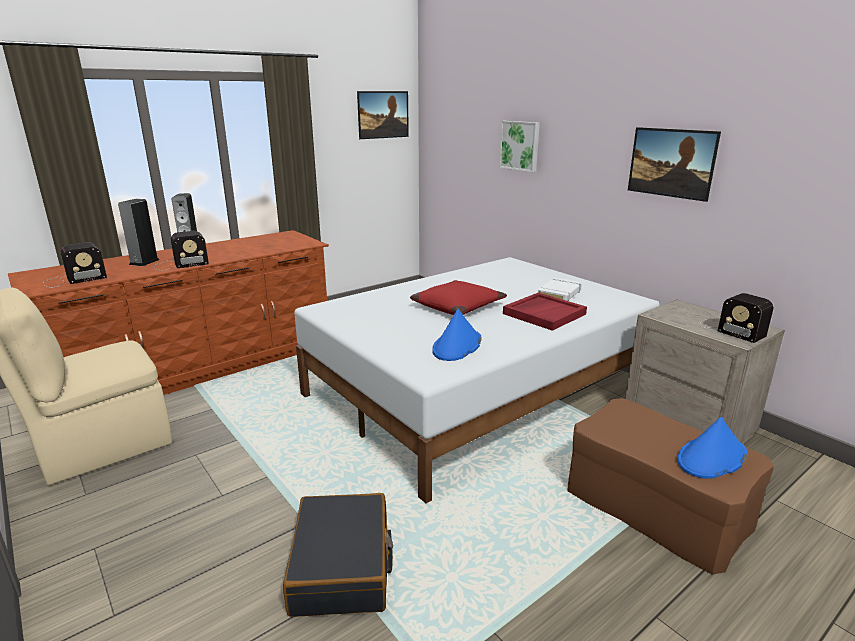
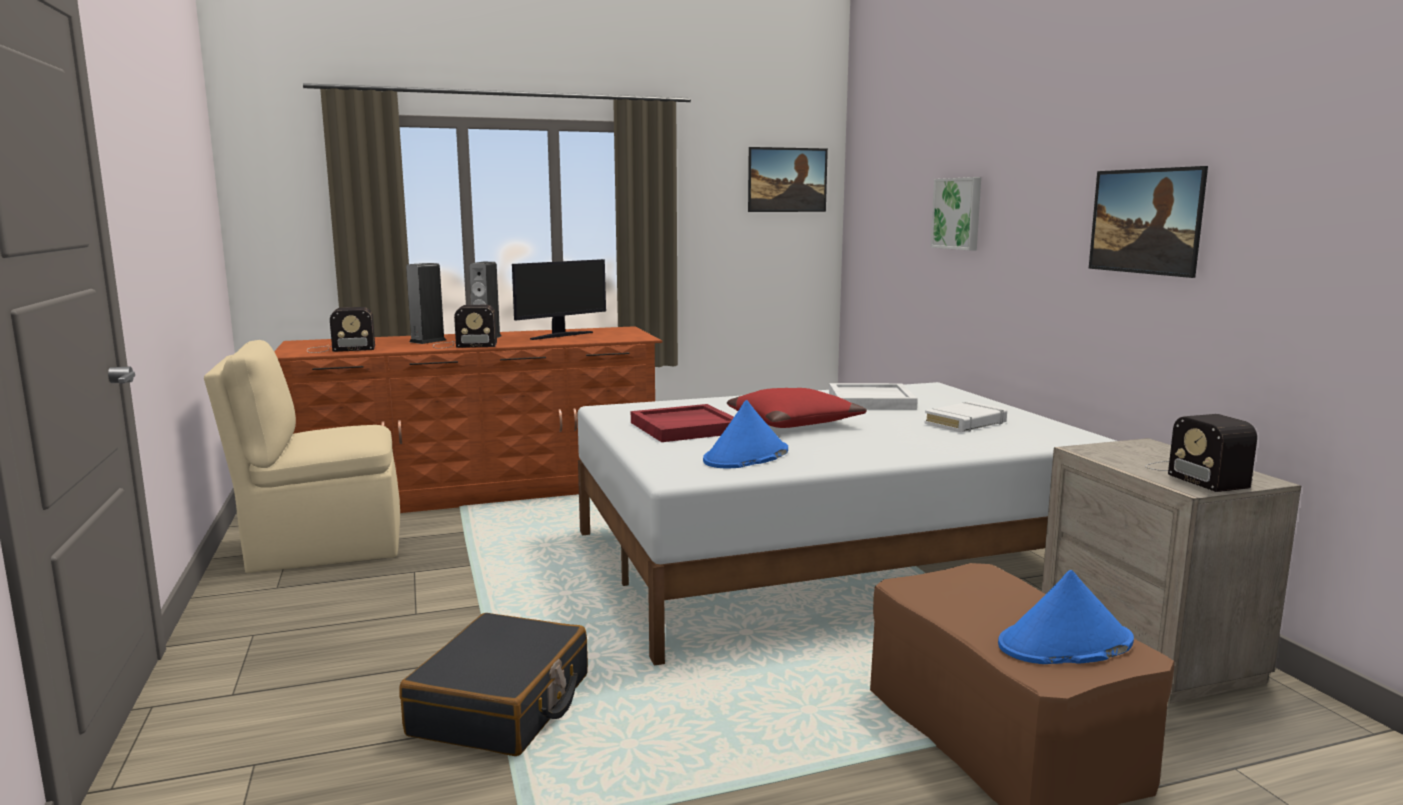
camera: 20 degrees right, 10 degrees down
(248, 246) = (560, 335): none -> monitor
(486, 279) = (871, 400): none -> white tray
(544, 313) = (914, 439): red tray -> red tray (686, 427)

